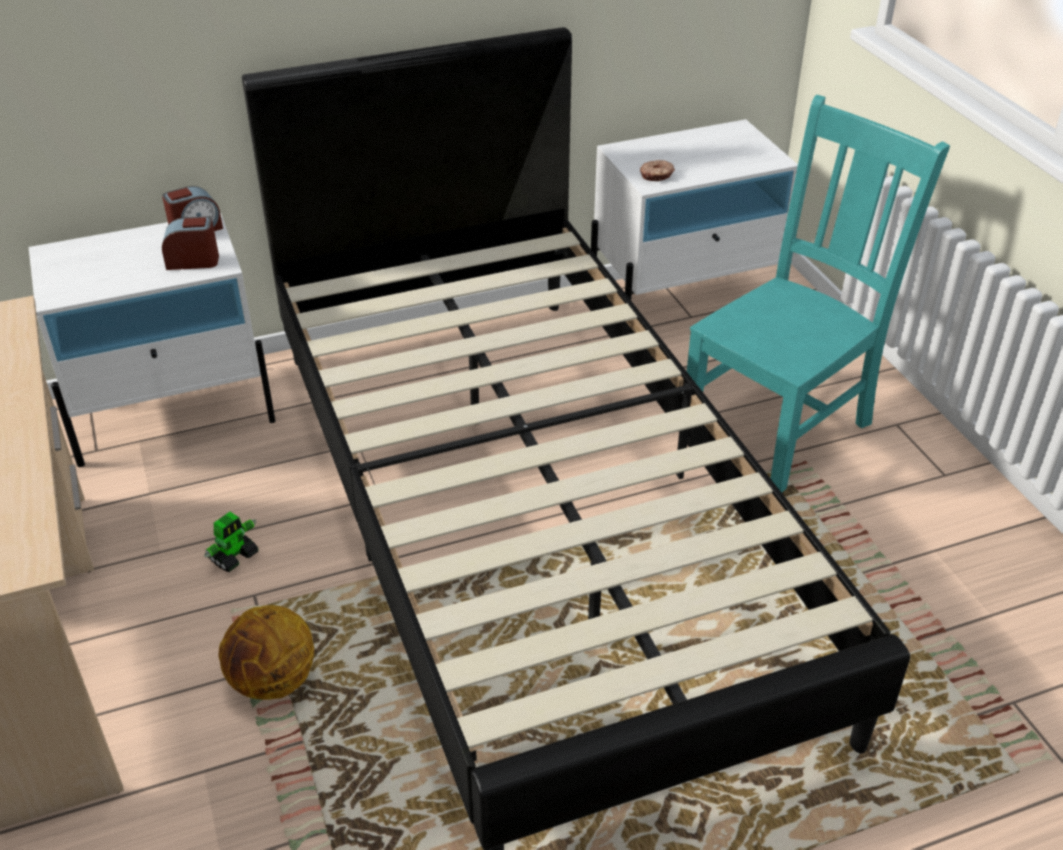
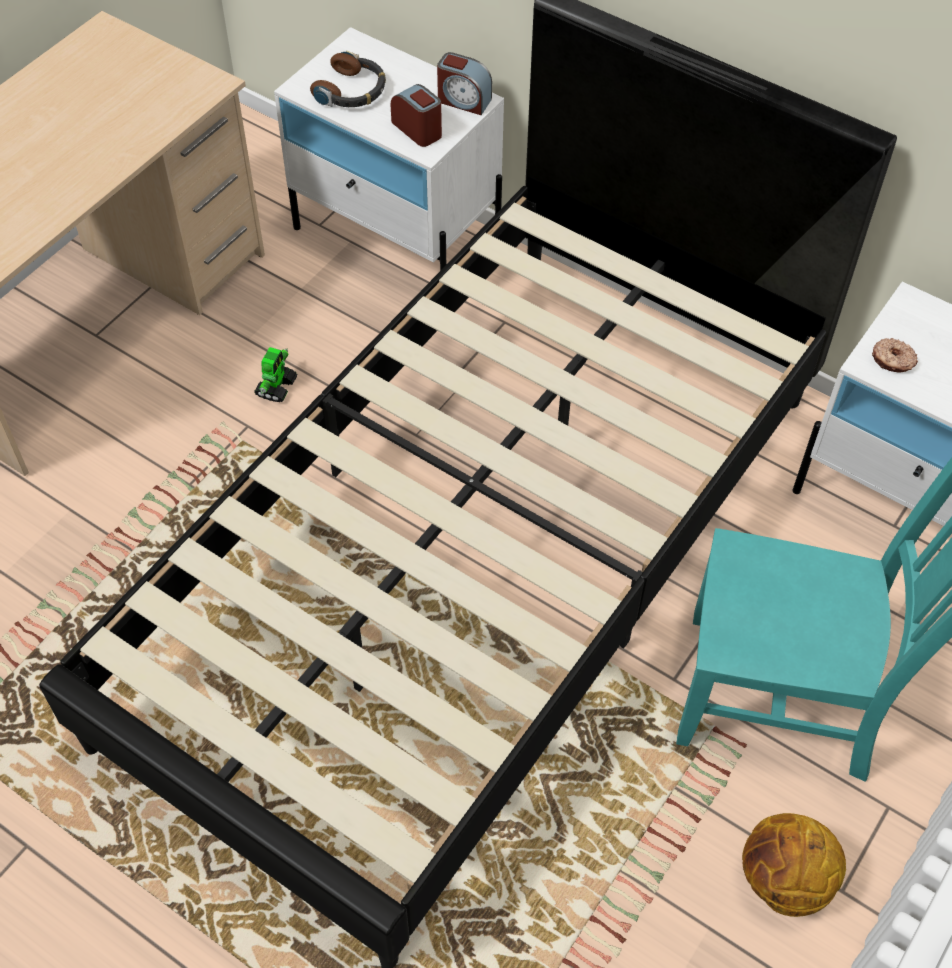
camera: 55 degrees right, 15 degrees up
(101, 274) = (352, 91): none -> headphones
(234, 556) = (276, 387): toy robot -> toy robot turned 75 degrees counterclockwise
(273, 682) = (174, 496): basketball -> basketball (783, 881)

